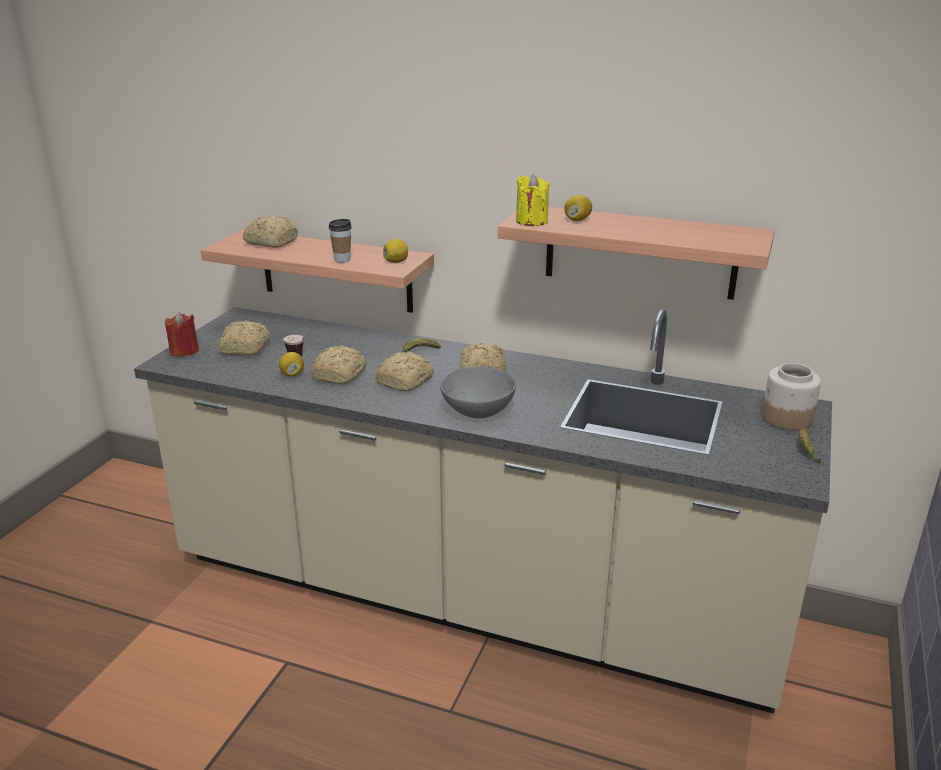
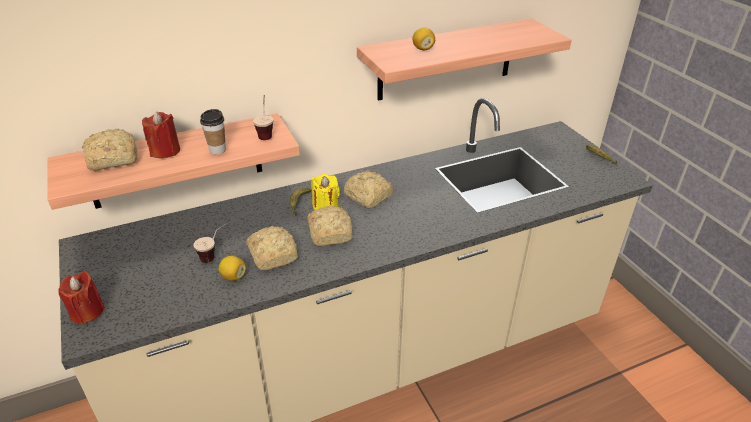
camera: 45 degrees left, 10 degrees up
(244, 348) = (146, 276): bread -> none
(310, 249) = (165, 151): none -> red candle
(396, 262) = (266, 133): lemon -> cup
(477, 411) = (415, 229): grey bowl -> none
(531, 221) = (398, 60): yellow candle -> yellow candle (325, 207)
(786, 418) = (561, 142): jar -> none

